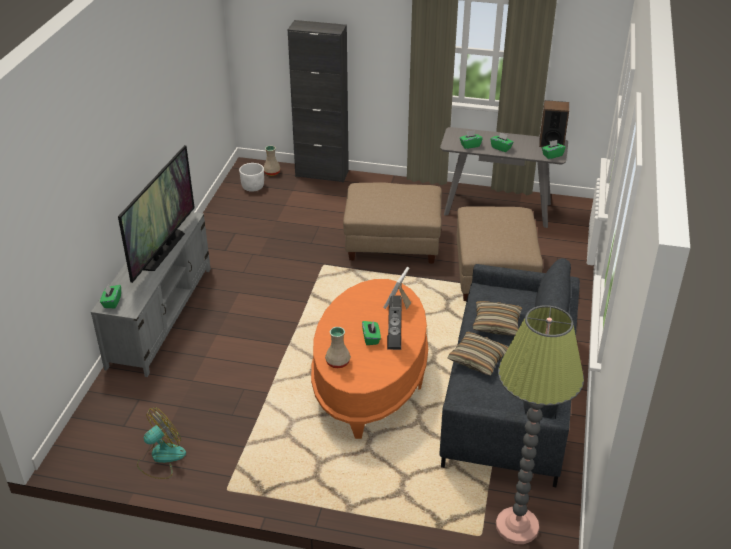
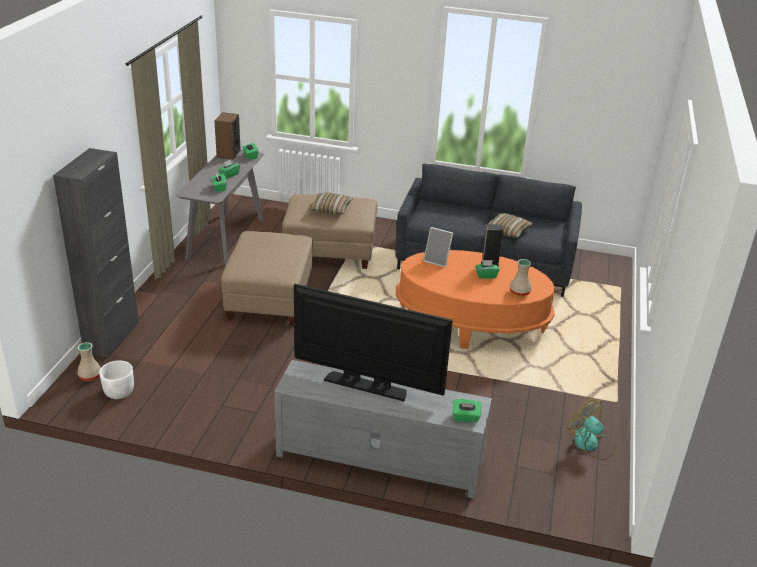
camera: 90 degrees left, 5 degrees down
(496, 324) = (465, 219): pillow -> pillow (330, 209)
(517, 526) = (607, 273): floor lamp -> none

